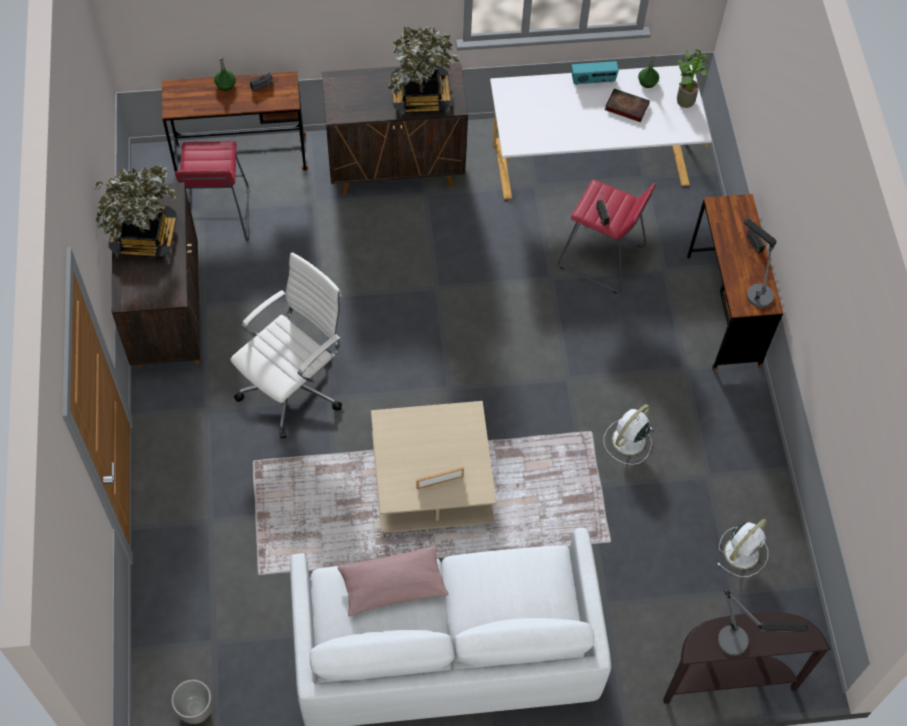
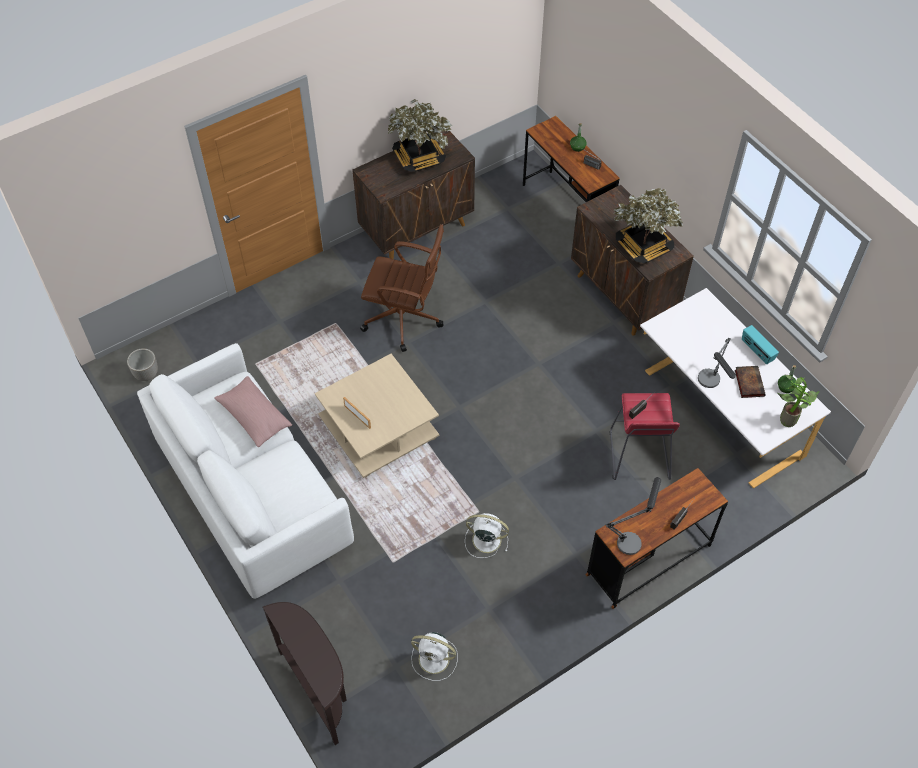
camera: 65 degrees right, 5 degrees down
(217, 216) = (510, 218): red stool -> none
(294, 386) = (405, 319): white office chair -> brown office chair
(742, 642) = (299, 641): table lamp -> table lamp (711, 384)

